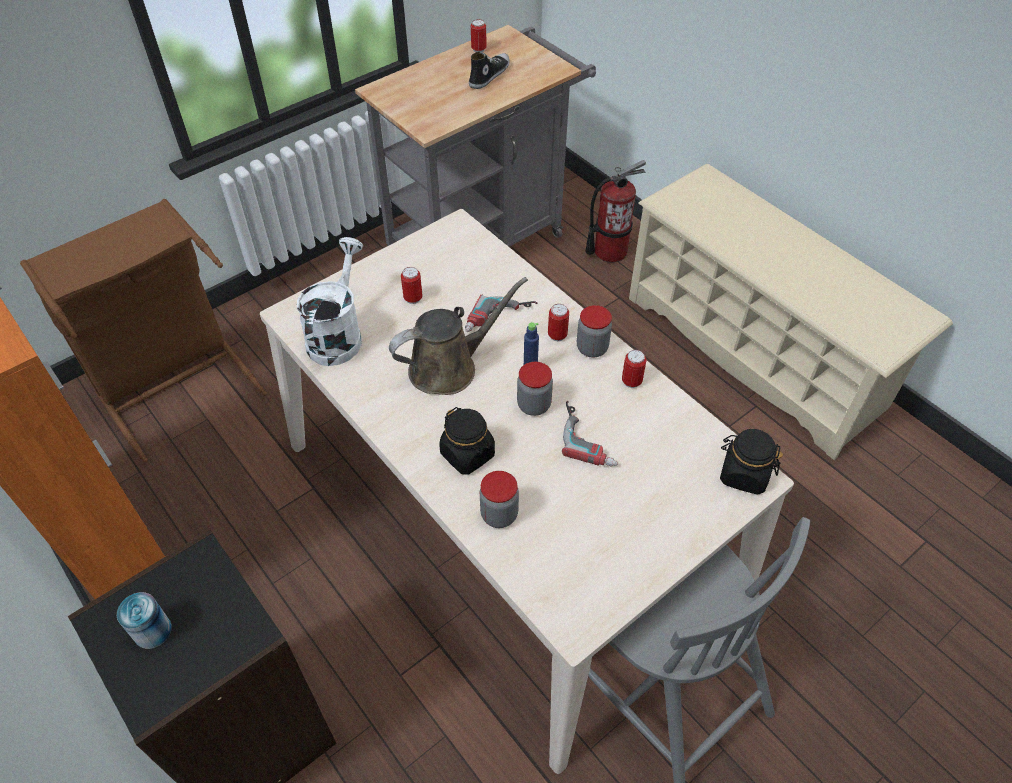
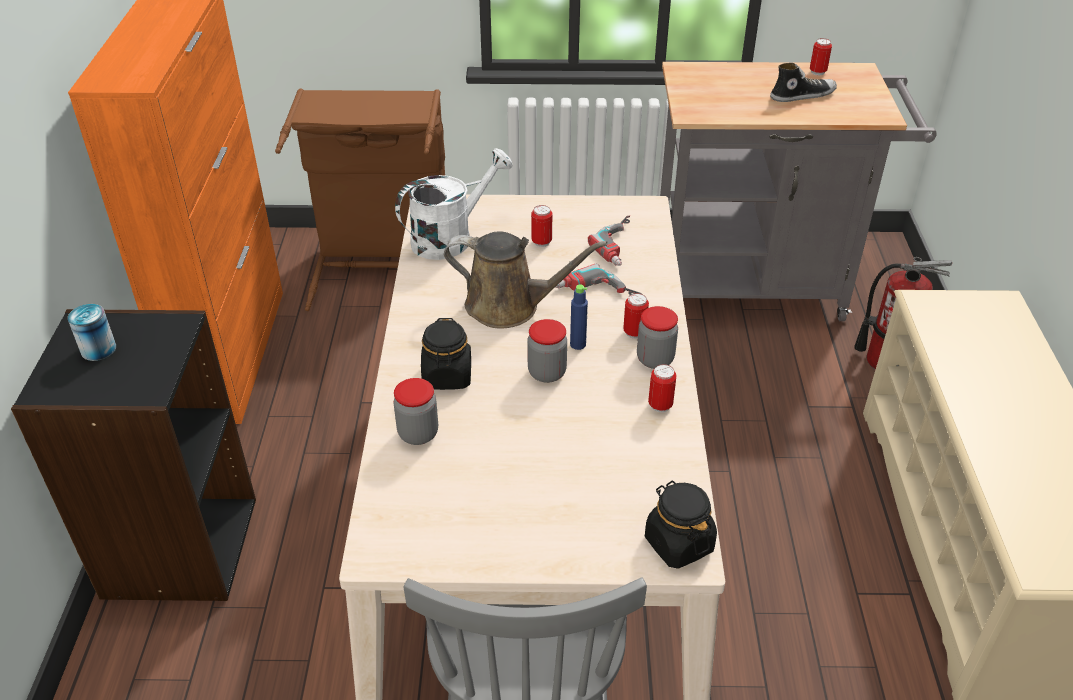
camera: 40 degrees right, 10 degrees down
(590, 437) = (566, 425): power drill -> power drill (622, 245)

